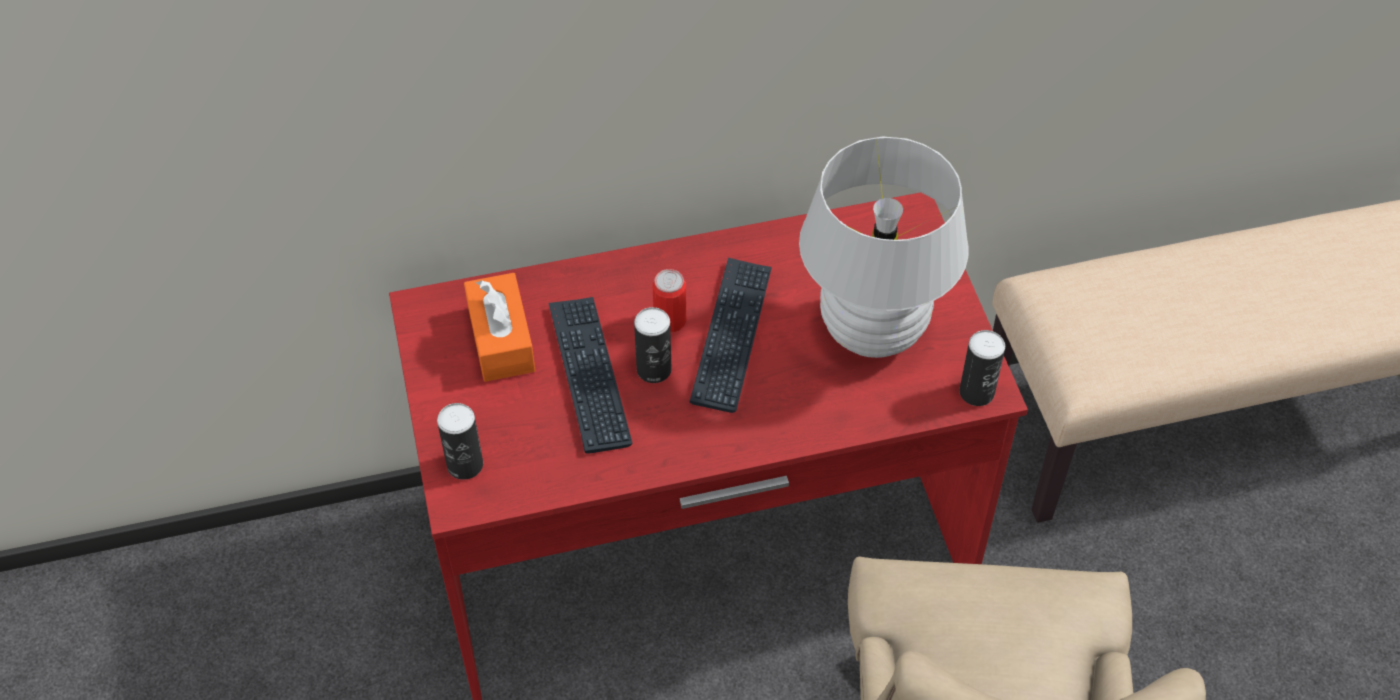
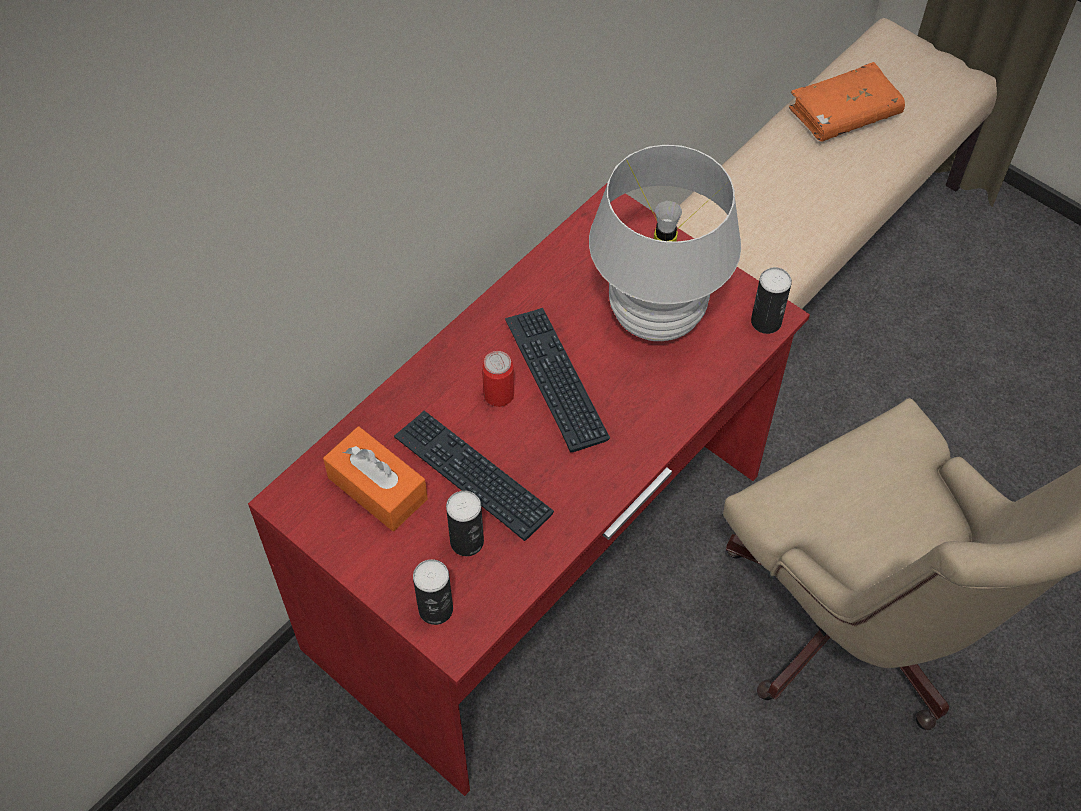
camera: 35 degrees left, 5 degrees up
(654, 370) = (519, 442): can -> can (467, 541)
(1282, 268) = (844, 114): none -> orange book

